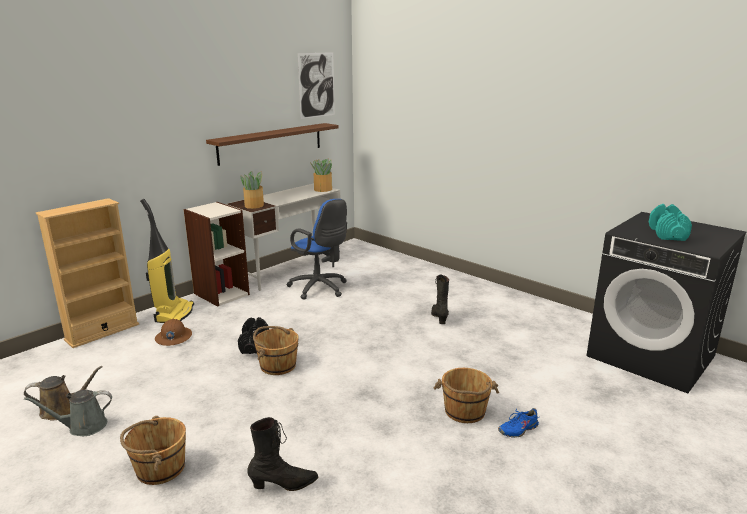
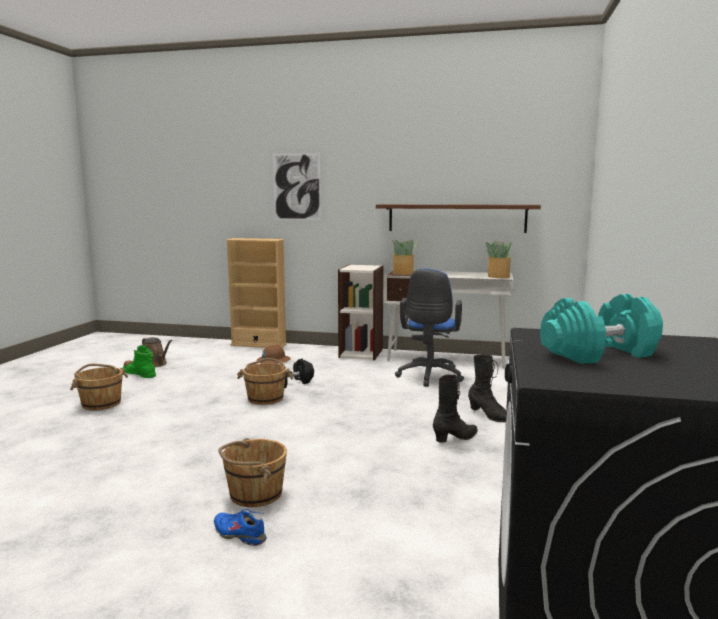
camera: 60 degrees right, 10 degrees down
(83, 427) = (139, 374): grey watering can -> green boot
(174, 314) = (308, 351): vacuum cleaner -> none
(284, 484) = (93, 443): black boot -> black boot (490, 416)
(316, 85) = (530, 159): picture -> picture (297, 186)

